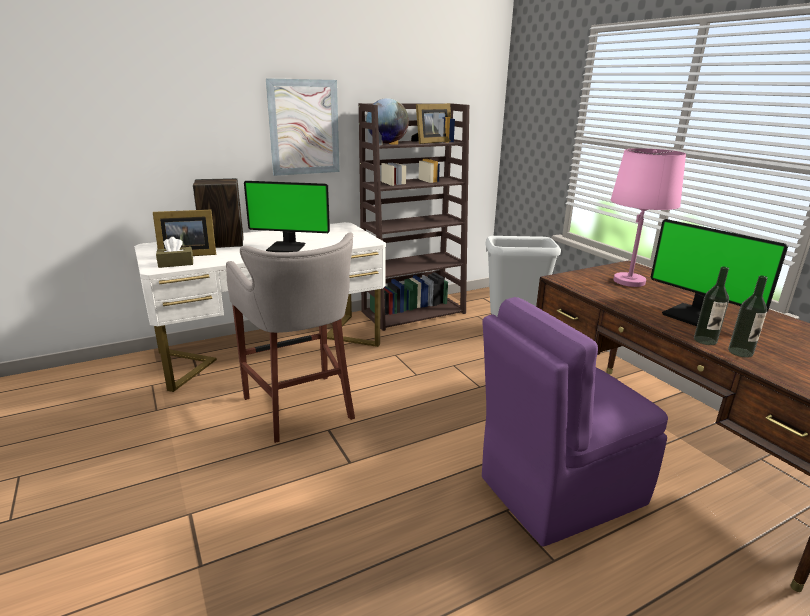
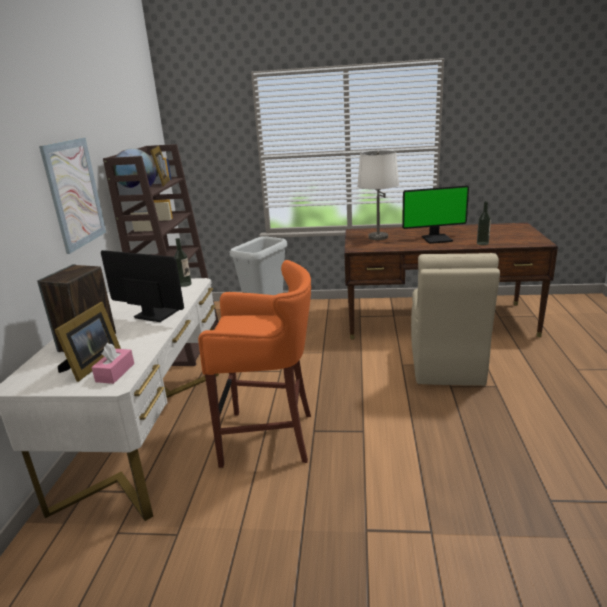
camera: 55 degrees left, 0 degrees up
(176, 263) = (115, 372): brown tissue box -> pink tissue box
(287, 247) = (155, 314): monitor -> monitor turned 105 degrees counterclockwise
(301, 408) = (270, 437): grey stool -> orange stool
(558, 491) = (446, 365): purple chair -> beige chair
(628, 281) = (377, 237): pink table lamp -> white table lamp
(705, 340) = (465, 245): bottle -> bottle (185, 284)

